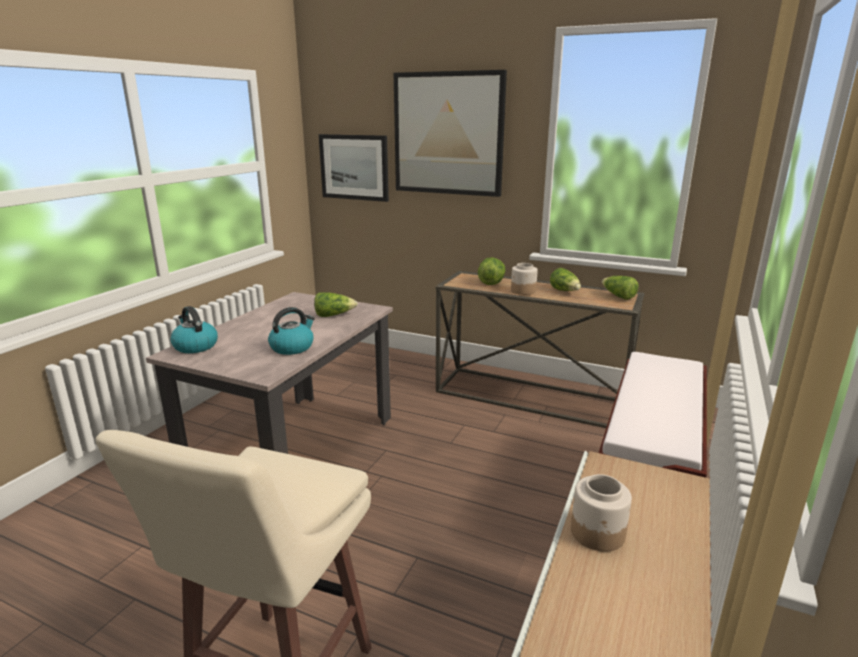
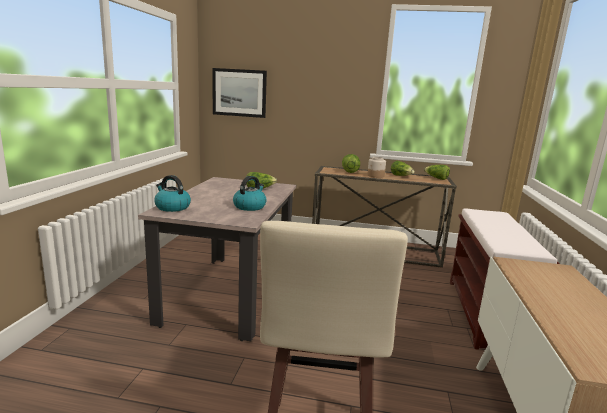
camera: 15 degrees left, 5 degrees down
(448, 134) = (313, 71): picture -> none
(598, 533) = (542, 295): jar -> none

